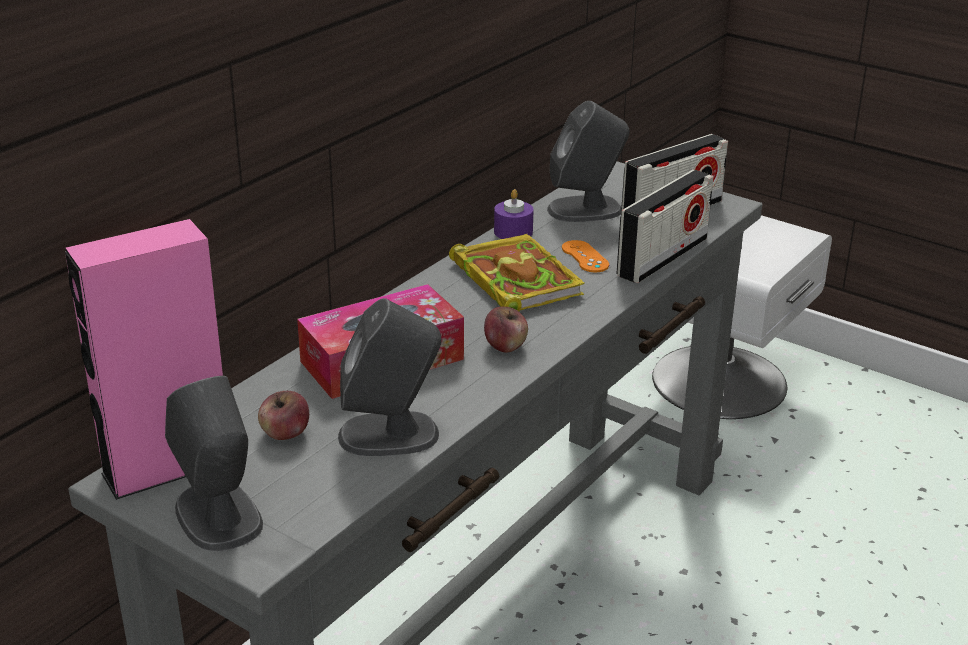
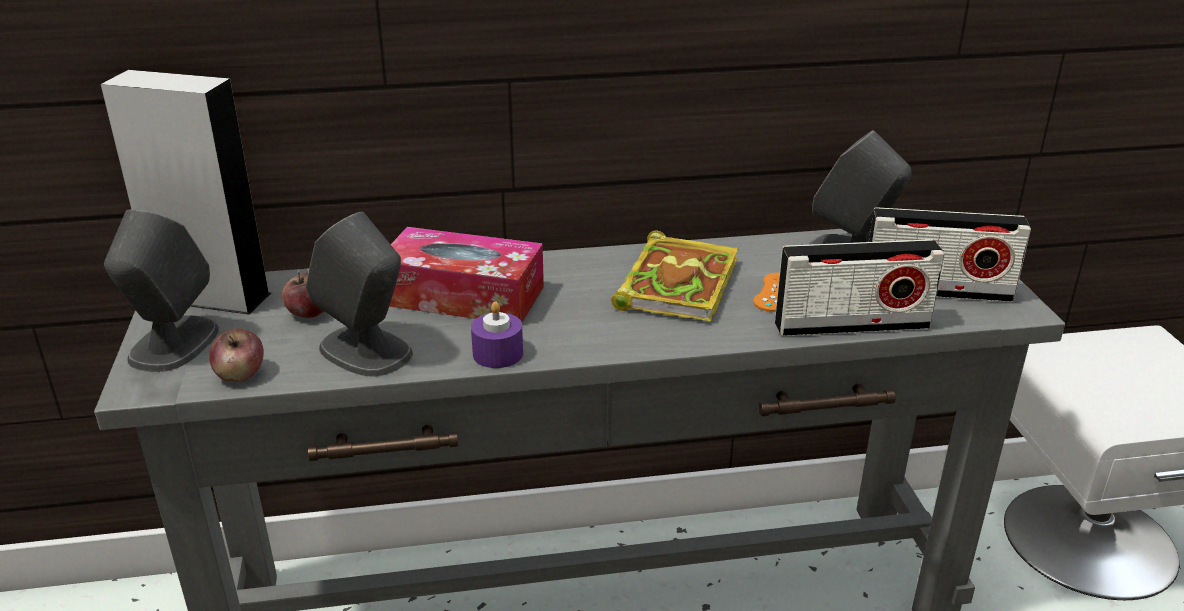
camera: 45 degrees right, 0 degrees up
(168, 467) = (211, 297): pink speaker -> grey speaker
(505, 346) = (570, 331): apple -> apple (240, 374)
(513, 232) = (748, 246): purple candle -> purple candle (498, 354)

